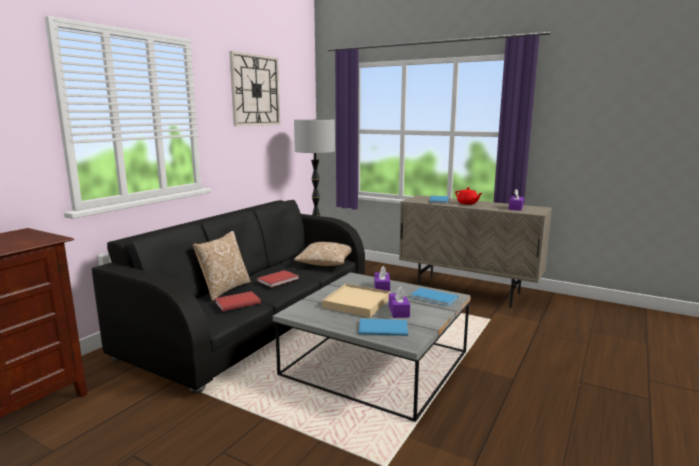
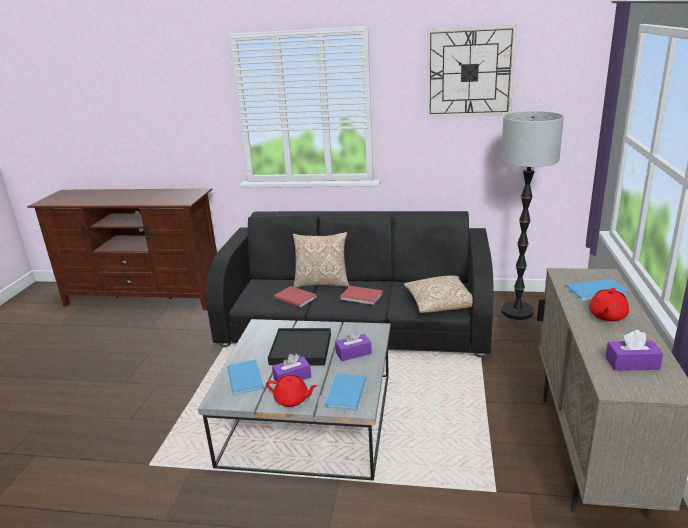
camera: 70 degrees right, 10 degrees up
(357, 303) = (301, 349): beige tray -> black tray
(430, 315) = (292, 399): none -> red teapot

